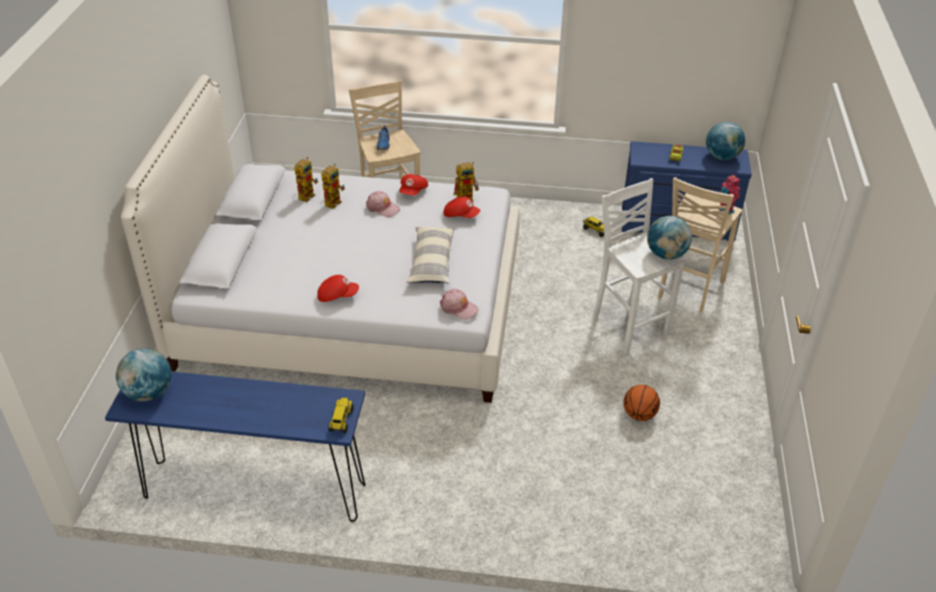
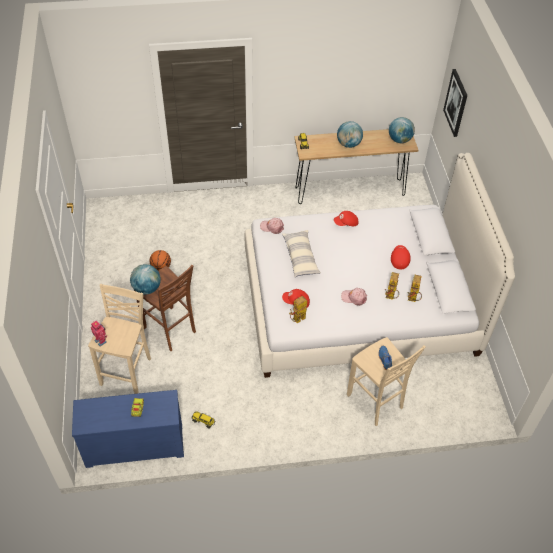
camera: 165 degrees right, 10 degrees up
(60, 259) = (456, 103): none -> picture
(255, 491) = (350, 191): blue console table -> brown console table
(413, 191) = (339, 319): red cap -> red cap (399, 260)
(629, 325) = (170, 330): white stool -> brown stool
(722, 157) = (96, 418): globe -> globe (348, 144)

